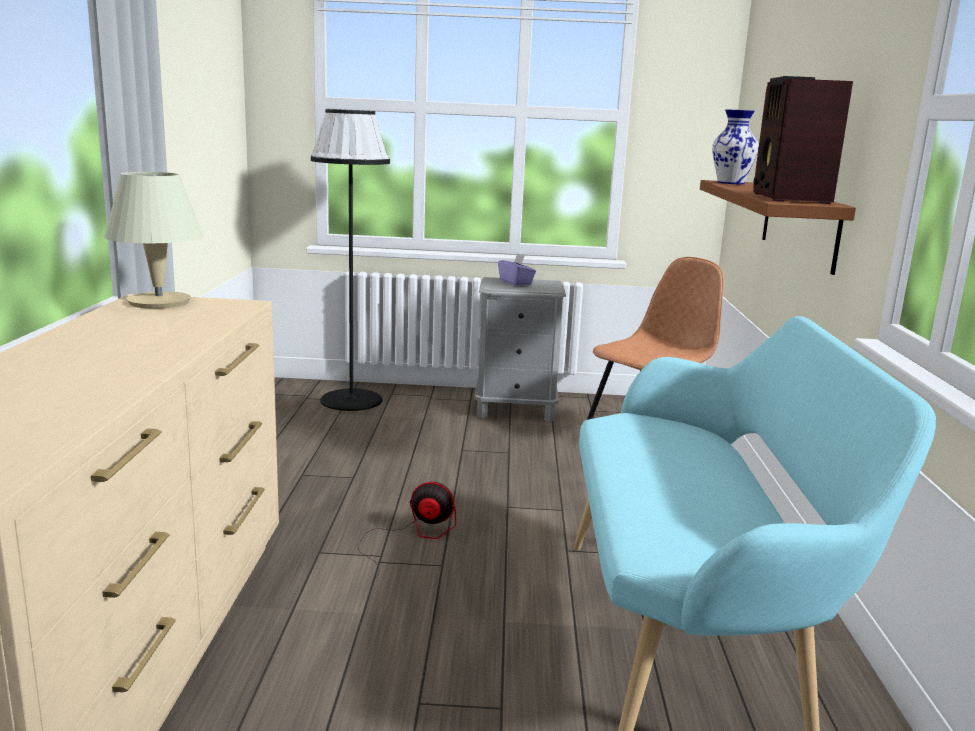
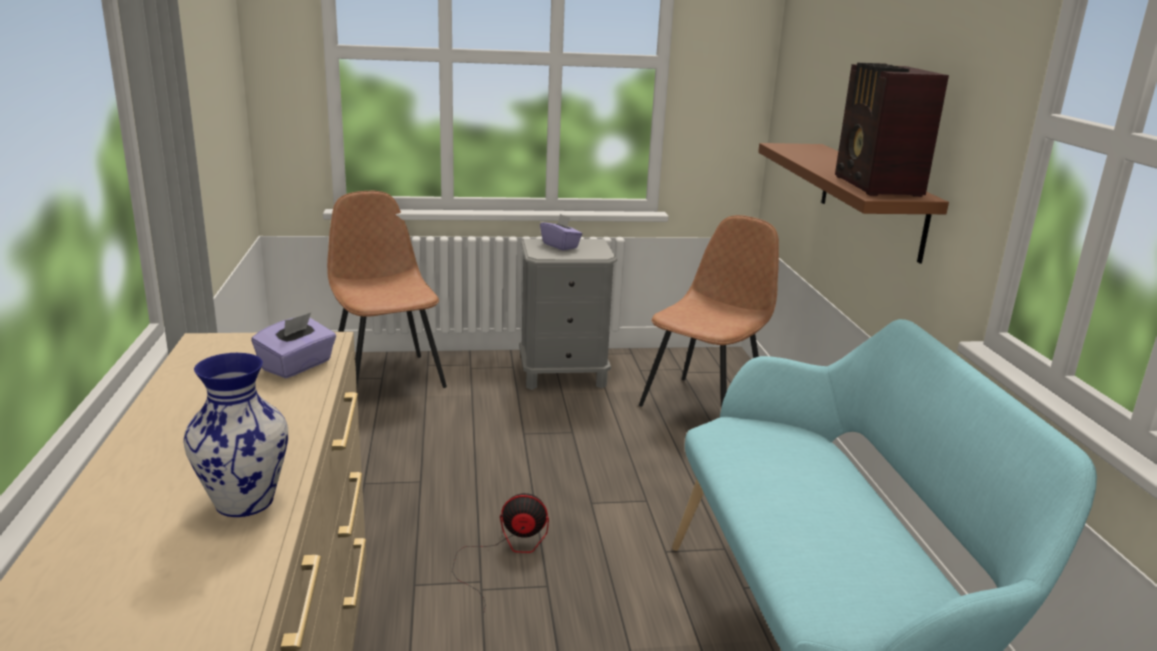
camera: 10 degrees left, 5 degrees up
(160, 302) = (229, 346): beige table lamp -> none
(208, 315) = (297, 366): none -> purple tissue box
(351, 400) = (387, 377): black floor lamp -> brown chair
(730, 183) = (793, 149): vase -> vase (244, 501)

